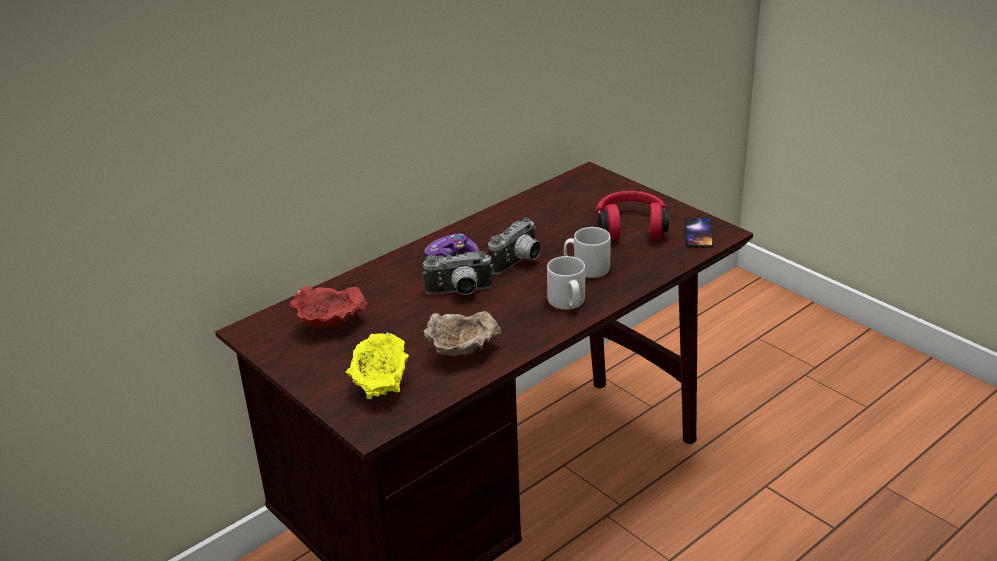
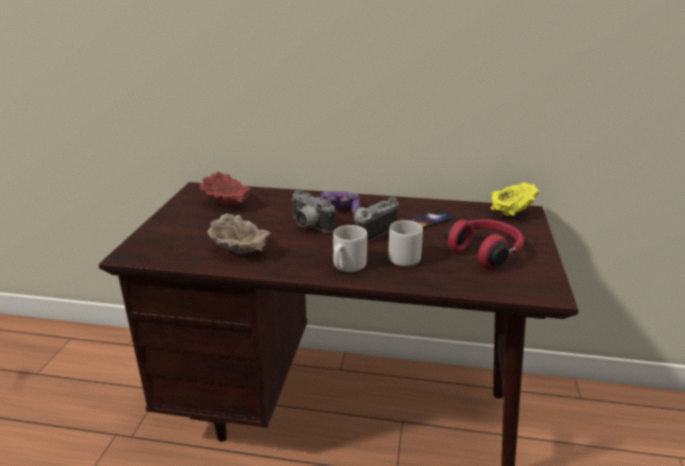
camera: 50 degrees right, 5 degrees down
(380, 386) = (175, 241): yellow bowl -> yellow bowl (510, 213)
(519, 263) = (372, 231): camera -> camera turned 135 degrees clockwise
(698, 233) = (529, 283): phone -> phone (429, 220)

